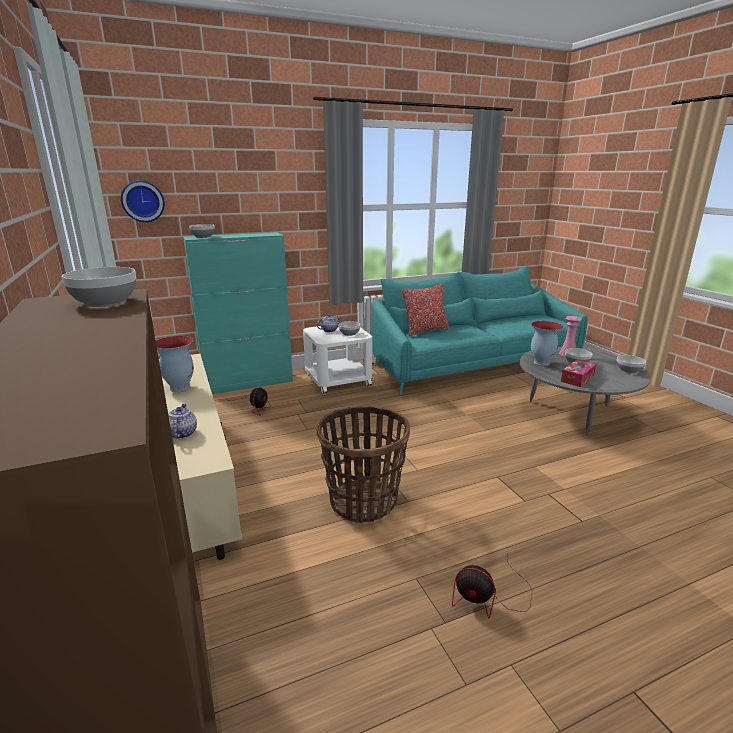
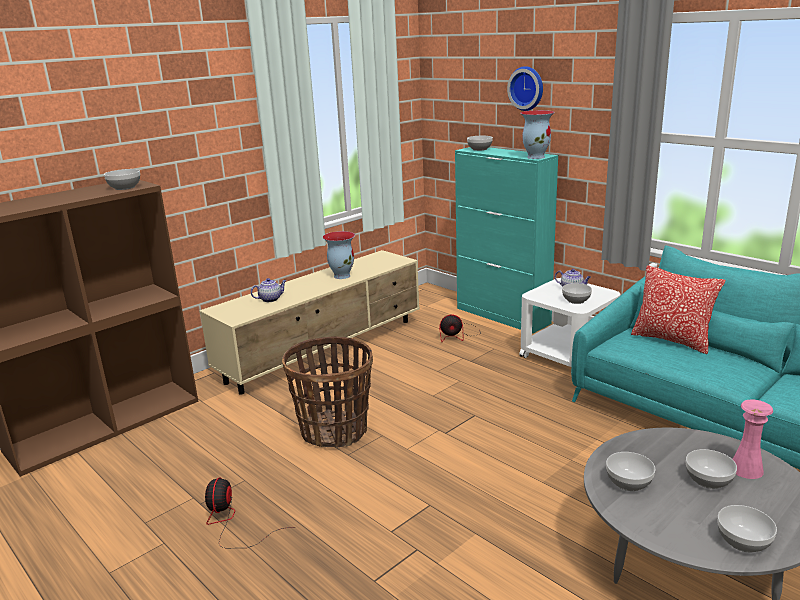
camera: 70 degrees right, 0 degrees up
(143, 201) = (454, 107): wall clock -> wall clock (527, 88)
(541, 362) = (663, 445): vase -> vase (536, 157)
(577, 378) = (628, 483): tissue box -> bowl

